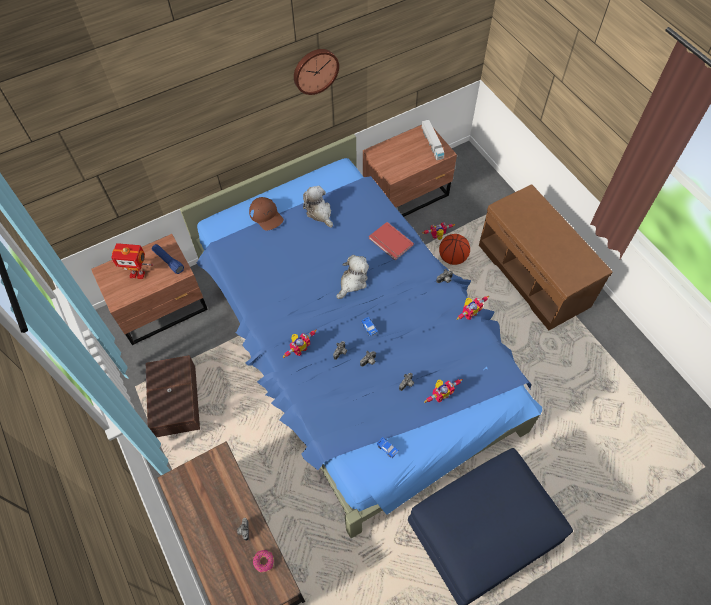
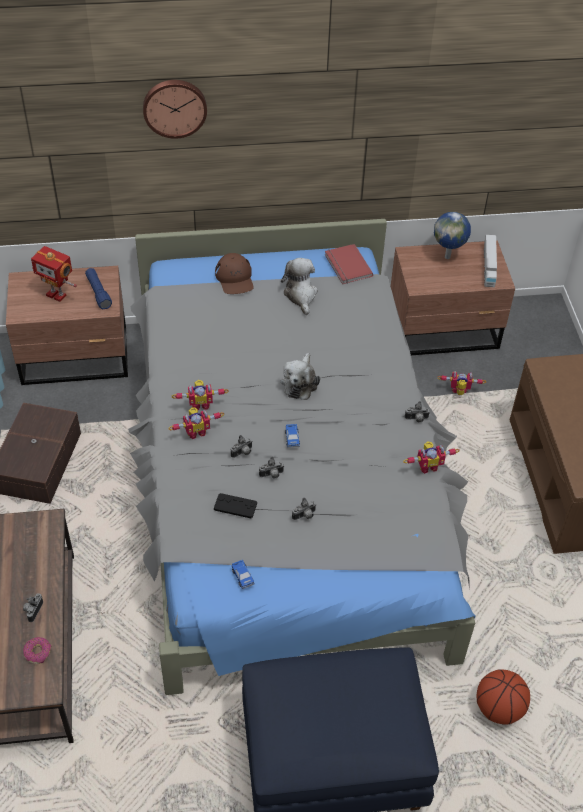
camera: 20 degrees right, 10 degrees down
(315, 70) = (346, 115): wall clock -> wall clock (174, 107)
(353, 282) = (300, 382): plush toy -> plush toy turned 135 degrees clockwise
(355, 345) = (286, 479): blue bed -> grey bed
(356, 396) = (235, 506): none -> black game controller
(390, 242) = (370, 355): red book -> red book (347, 266)
(402, 145) = (448, 257): none -> globe
(440, 394) = (341, 543): toy robot -> toy robot (200, 404)
(452, 258) = (466, 423): basketball -> basketball (498, 708)

